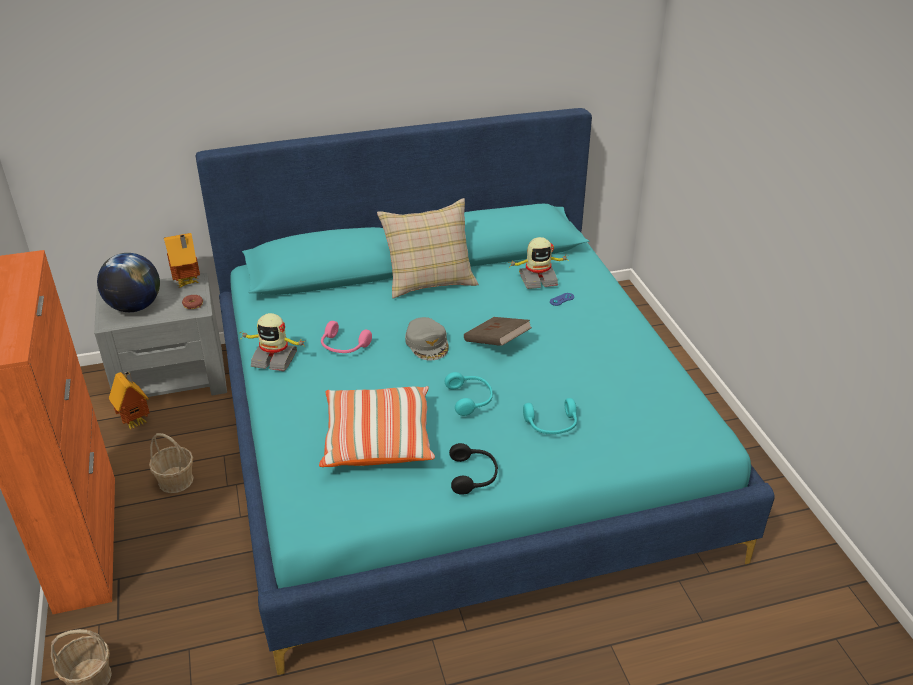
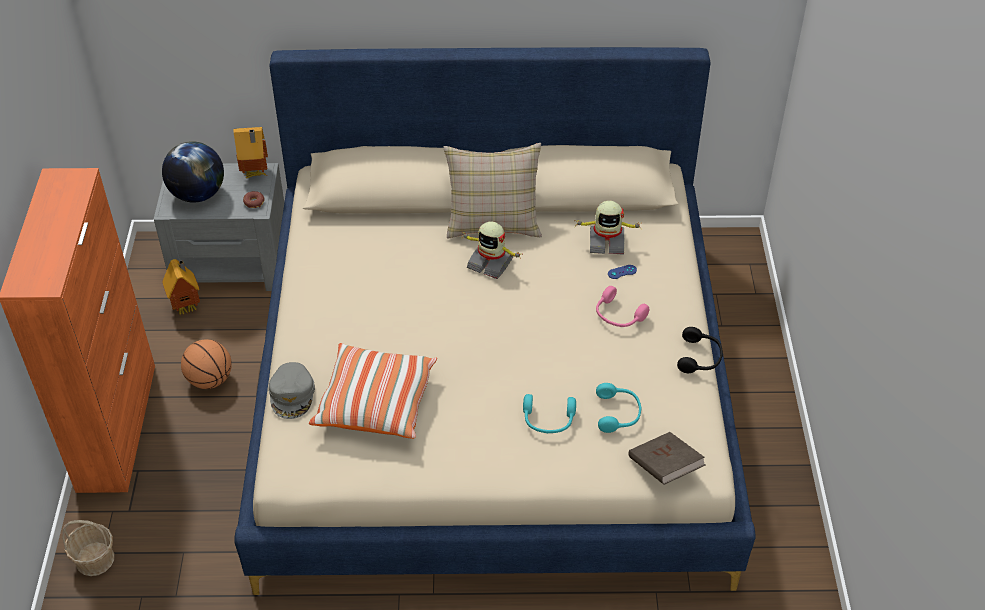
camera: 15 degrees right, 10 degrees up
(176, 480) = (210, 380): basket -> basketball
(275, 358) = (309, 290): toy robot -> toy robot (490, 262)
(343, 346) = (378, 289): pink headphones -> pink headphones (618, 316)
(427, 343) = (462, 301): grey cap -> grey cap (292, 394)
(456, 440) = (492, 392): turquoise bed -> beige bed
(470, 399) = (480, 375): turquoise headphones -> turquoise headphones (618, 413)
(473, 475) = (452, 459): black headphones -> black headphones (700, 358)
(496, 343) = (531, 314): brown book -> brown book (664, 468)

